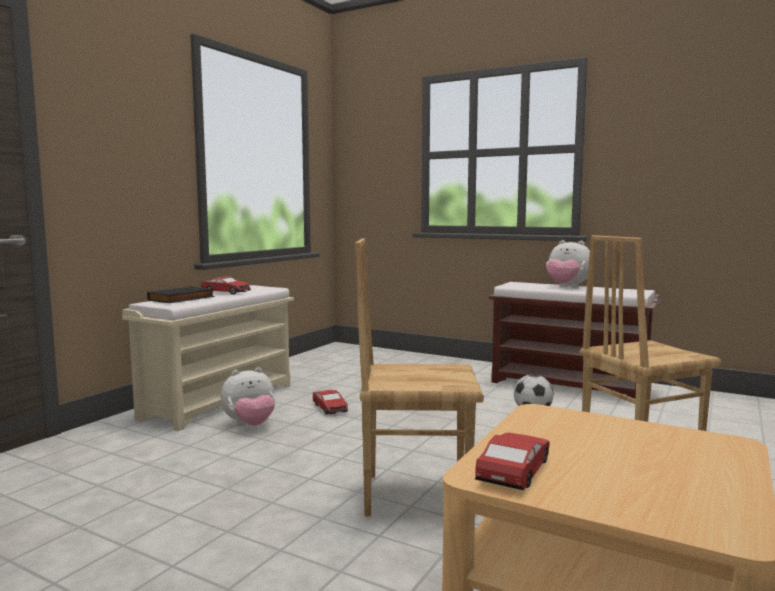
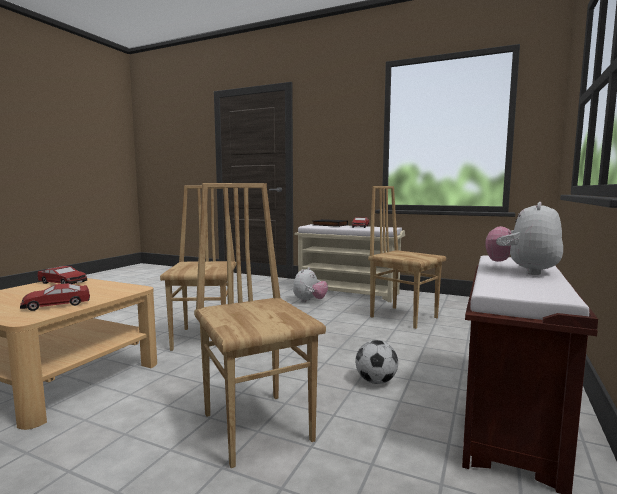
camera: 85 degrees right, 0 degrees up
(250, 425) = (309, 301): plush toy -> plush toy turned 120 degrees counterclockwise
(330, 408) = (348, 314): toy car -> toy car (56, 304)
(354, 387) = (404, 317): none -> brown chair

